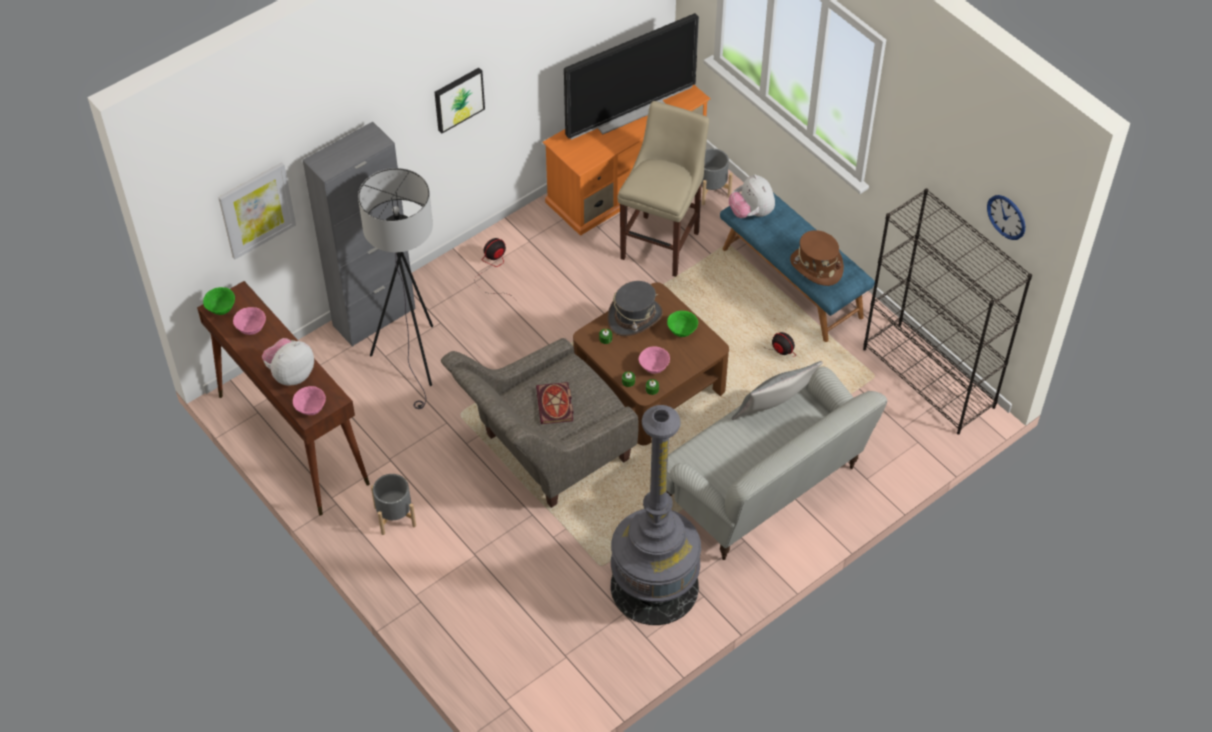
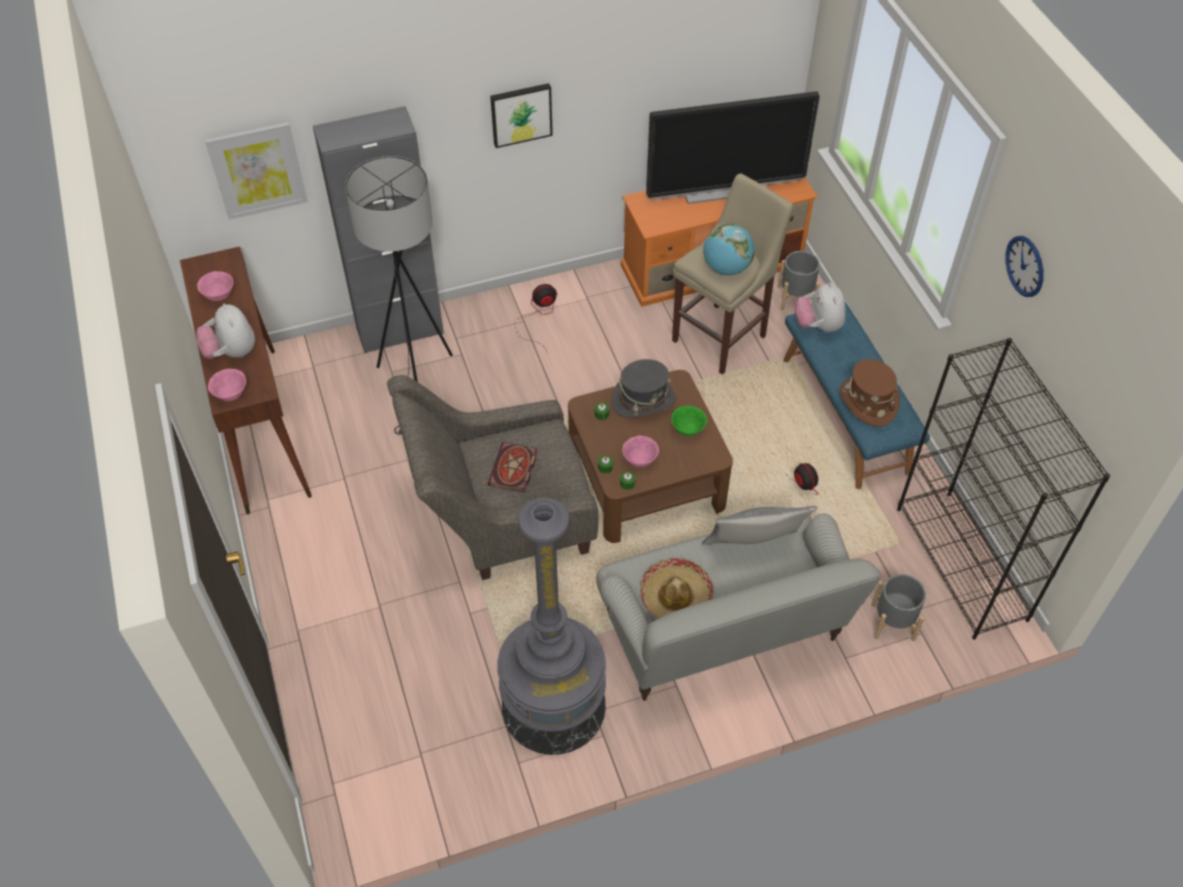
camera: 20 degrees right, 0 degrees up
(221, 309) = (201, 268): green bowl -> none
(291, 374) = (231, 352): plush toy -> plush toy turned 90 degrees counterclockwise
(395, 516) = (319, 538): grey planter -> grey planter (893, 622)
(665, 185) = (726, 268): none -> globe
(728, 466) = (675, 596): none -> hat
(1006, 217) = (1097, 394): wall clock -> wall clock (1025, 266)

